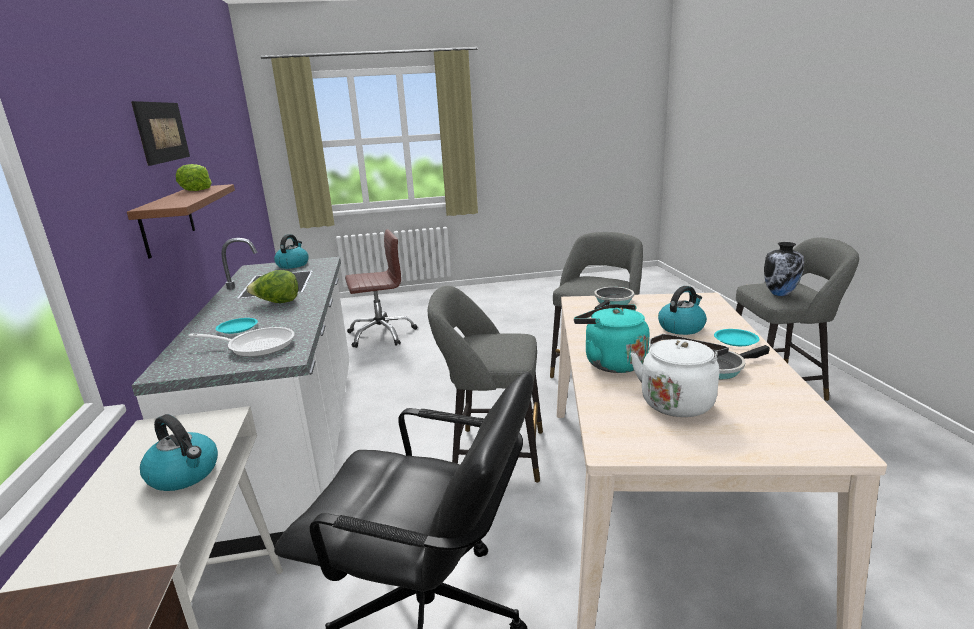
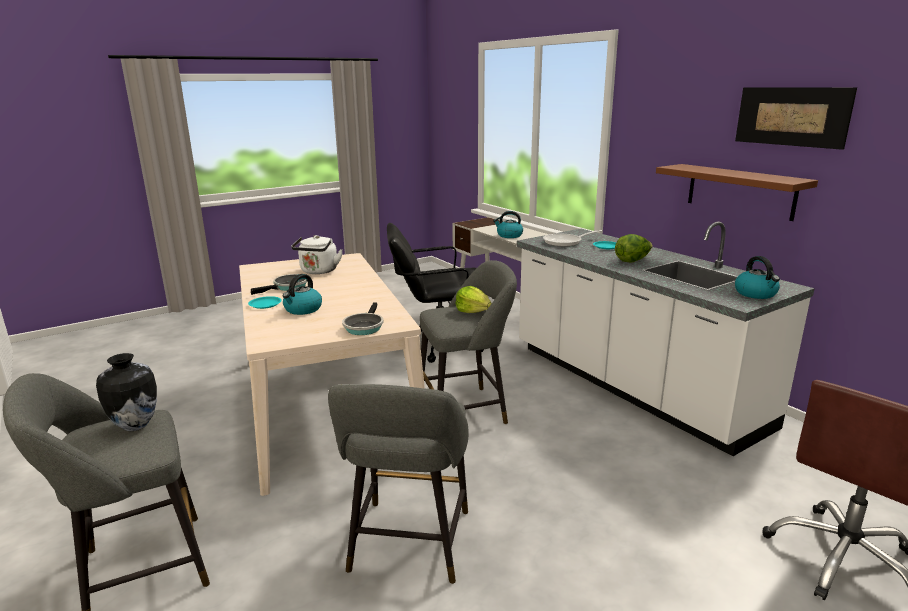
camera: 155 degrees right, 0 degrees up
(196, 190) = (772, 177): lettuce -> lettuce (473, 311)
(611, 362) = (356, 282): turquoise kettle -> none

